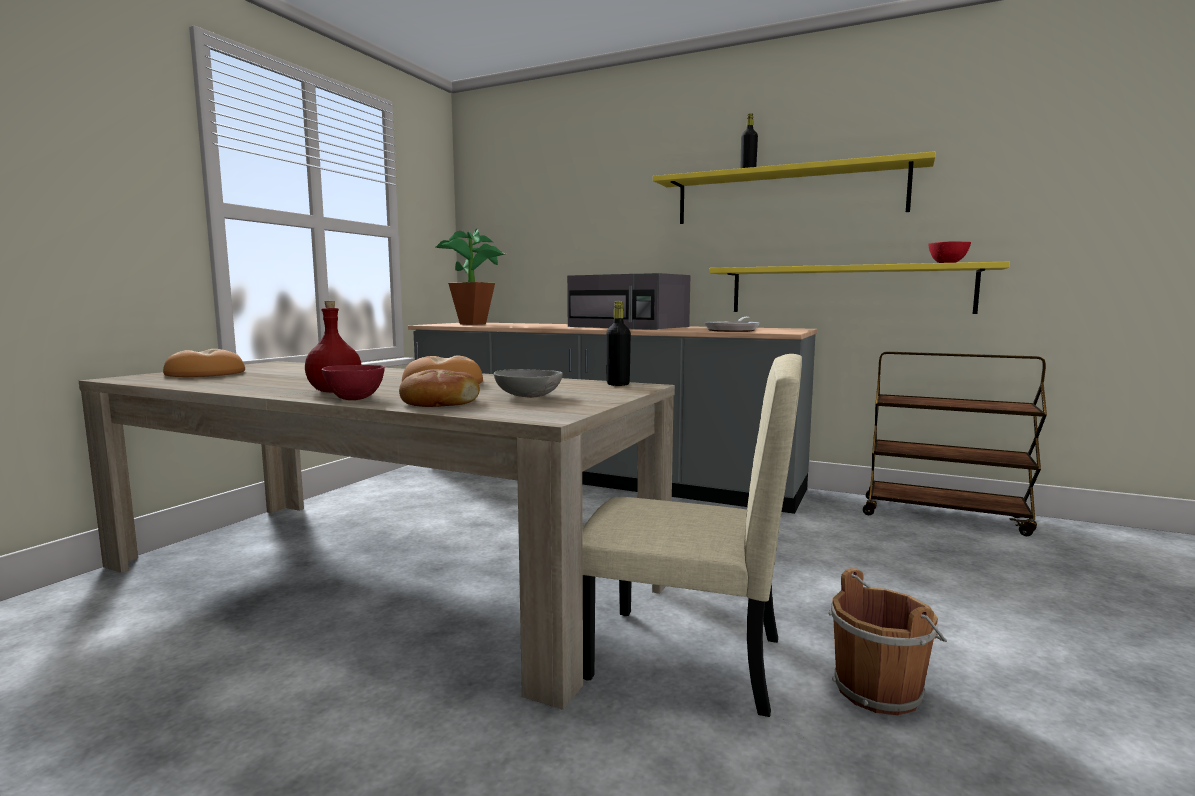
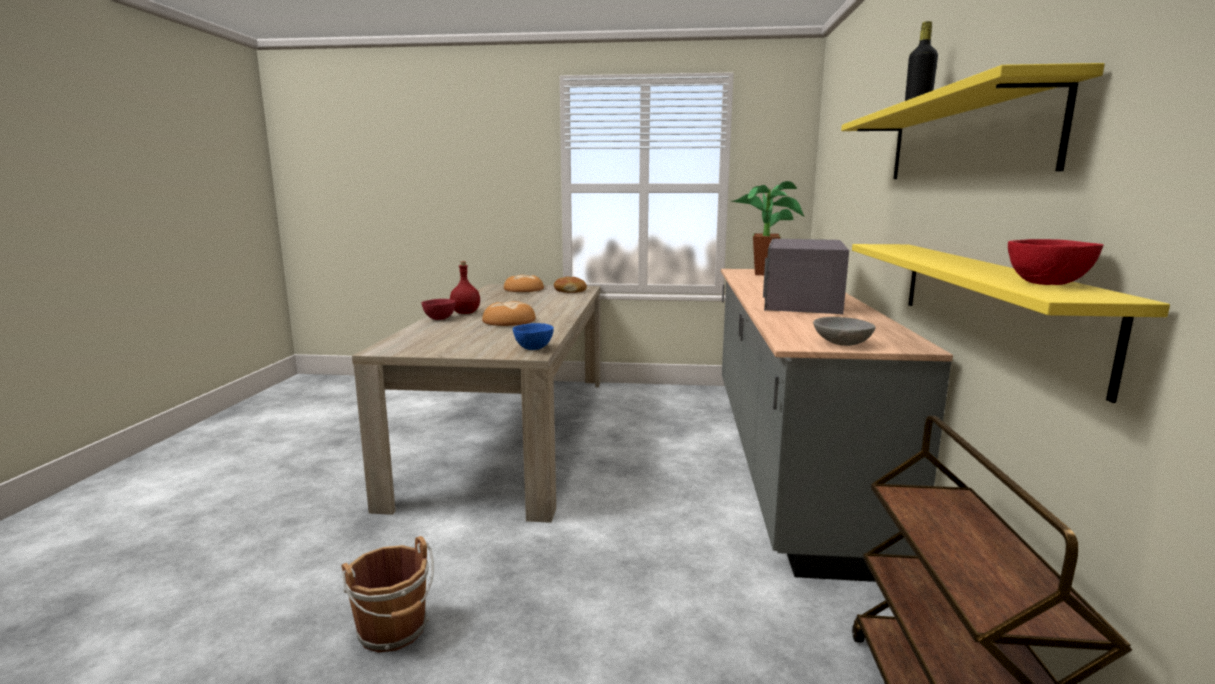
camera: 70 degrees right, 5 degrees up
(439, 403) = (429, 330): bread -> bread (570, 291)
(528, 396) = (460, 339): grey bowl -> grey bowl (842, 343)
(618, 384) = (534, 349): black bottle -> blue bowl
(685, 658) = (428, 543): beige chair -> none
(733, 330) = (803, 328): frying pan -> none

